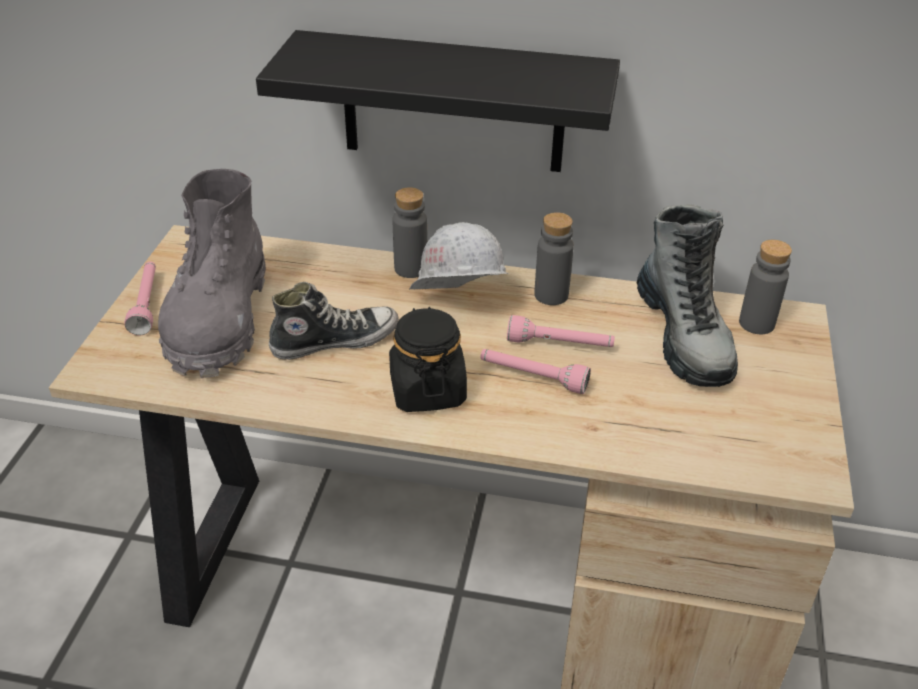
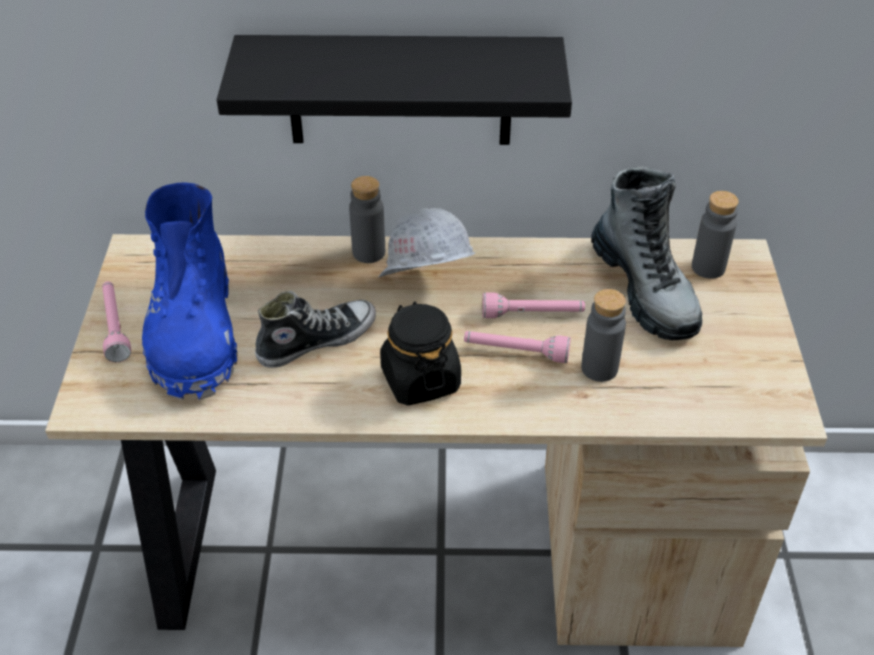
camera: 10 degrees left, 5 degrees up
(219, 320) = (194, 334): grey boot -> blue boot
(551, 295) = (511, 263): grey bottle -> grey bottle (599, 368)

